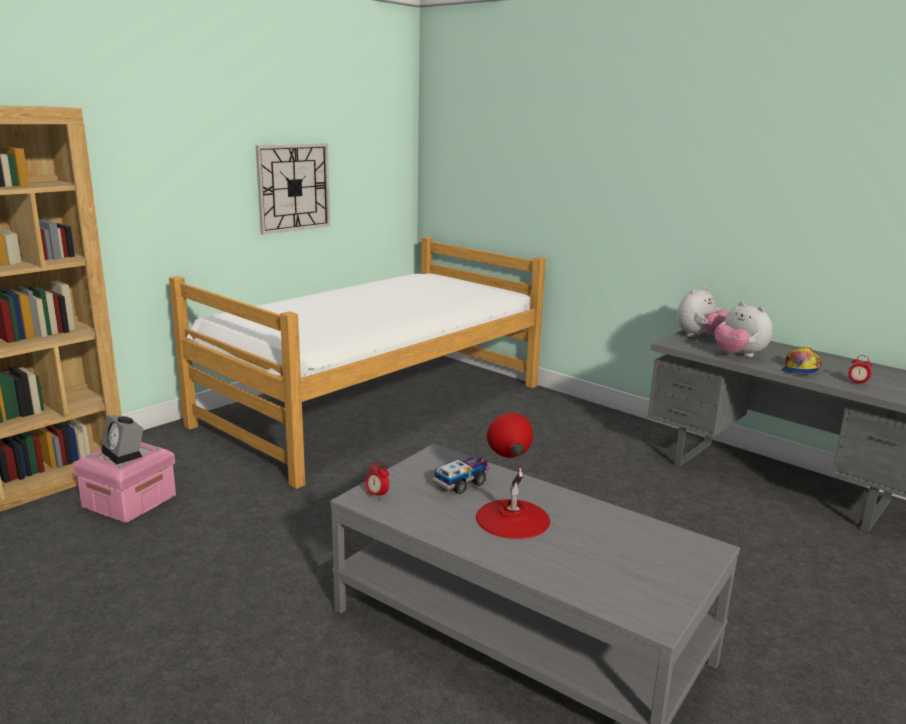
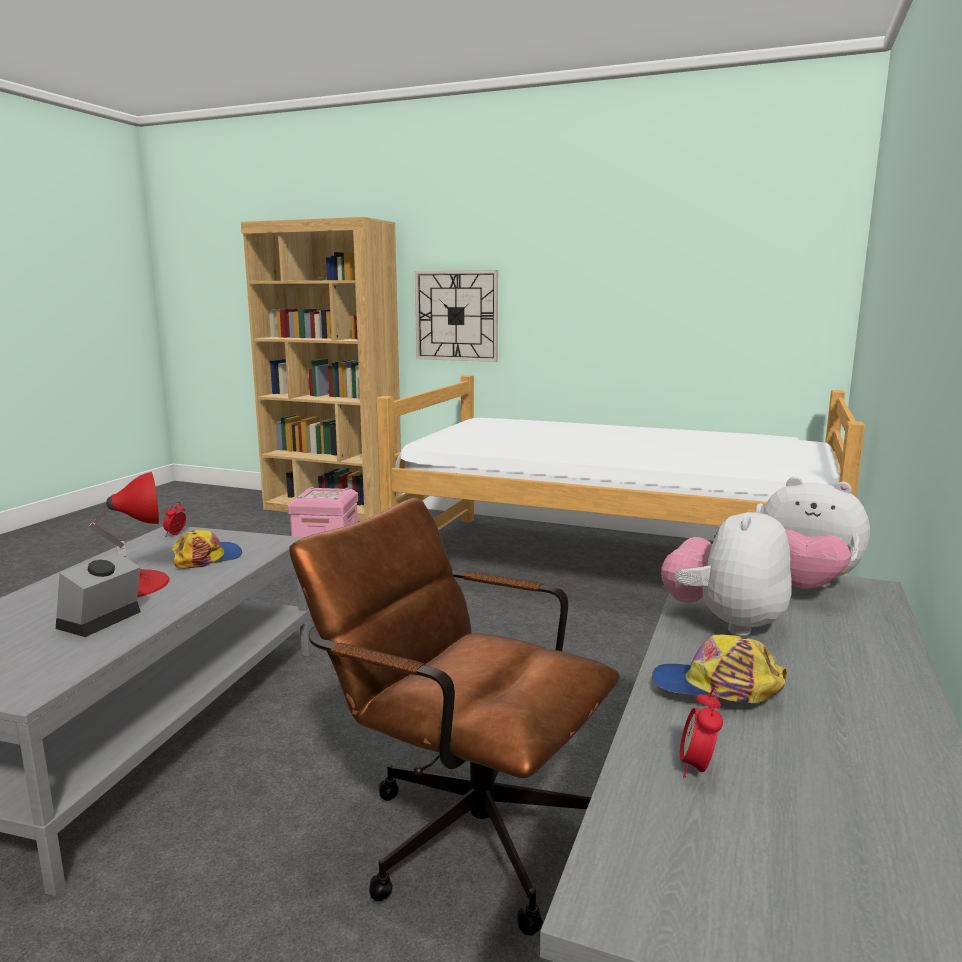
camera: 70 degrees right, 5 degrees down
(124, 453) = (322, 494): alarm clock -> alarm clock (100, 621)
(293, 187) = (631, 304): wall clock -> wall clock (456, 316)
(462, 483) = (207, 558): toy truck -> cap
(675, 520) = (461, 829): none -> brown office chair

